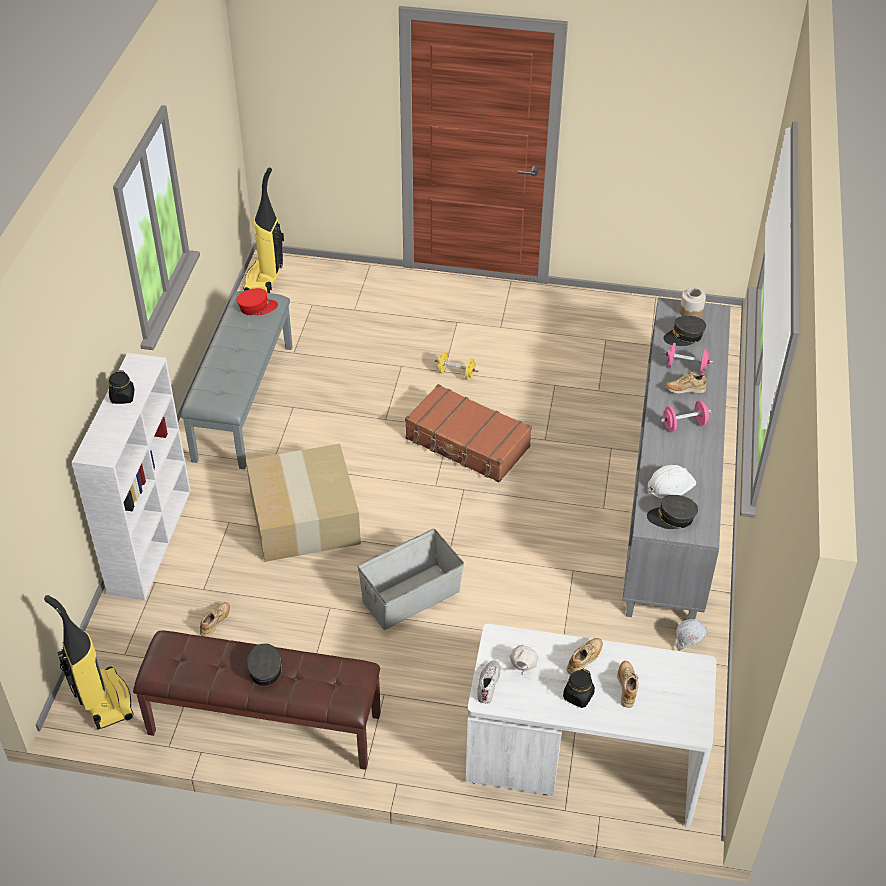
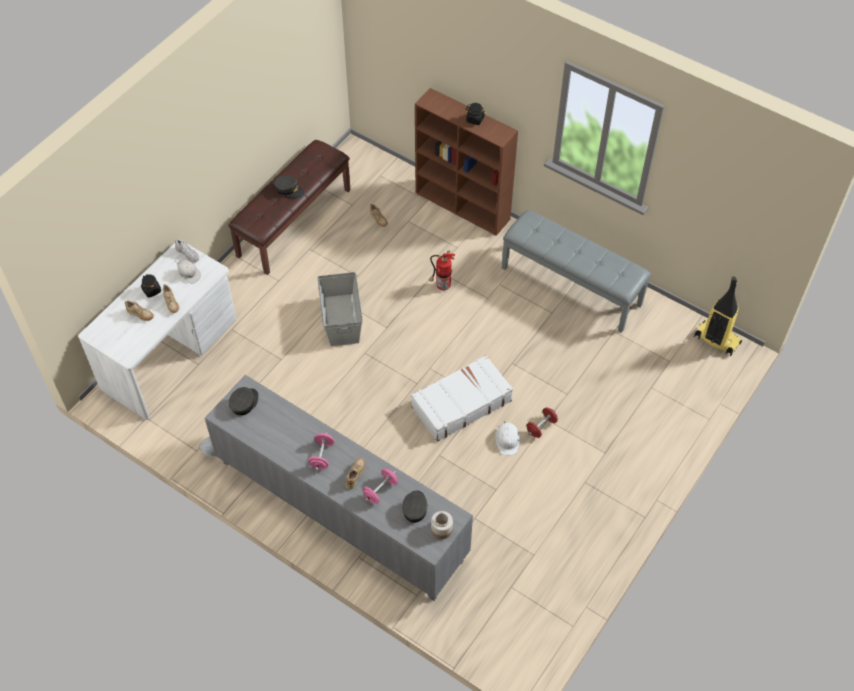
camera: 115 degrees right, 10 degrees up
(104, 700) = (353, 161): vacuum cleaner -> none
(150, 539) = (463, 206): white bookcase -> brown bookcase
(257, 307) = (619, 275): red cap -> none
(302, 516) = (441, 286): cardboard box -> fire extinguisher
(456, 373) = (541, 427): yellow dumbbell -> red dumbbell
(467, 443) = (460, 403): brown suitcase -> white suitcase
(670, 485) = (272, 417): white hard hat -> white hard hat (507, 439)

